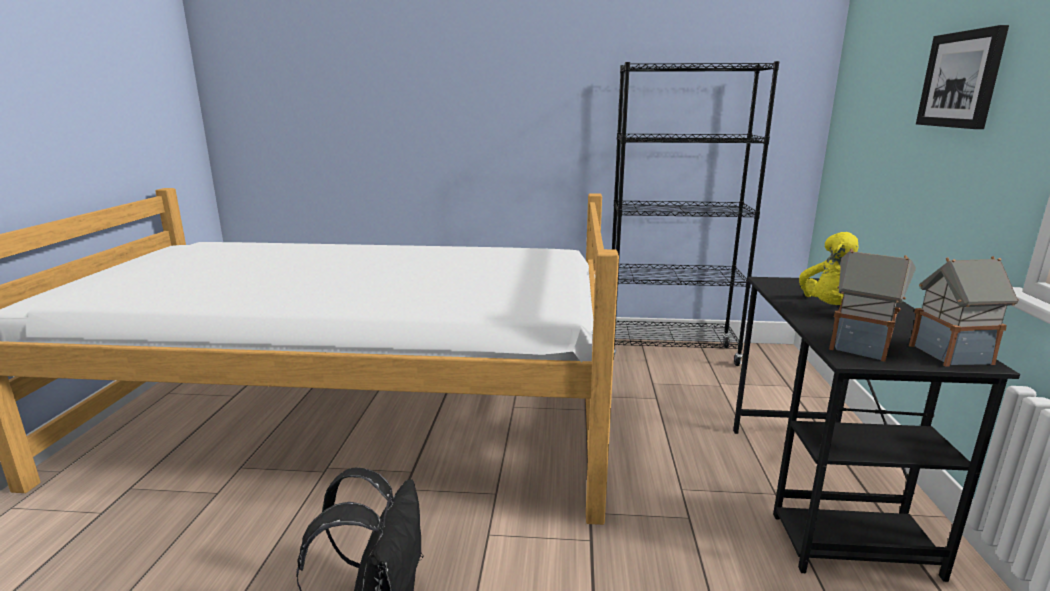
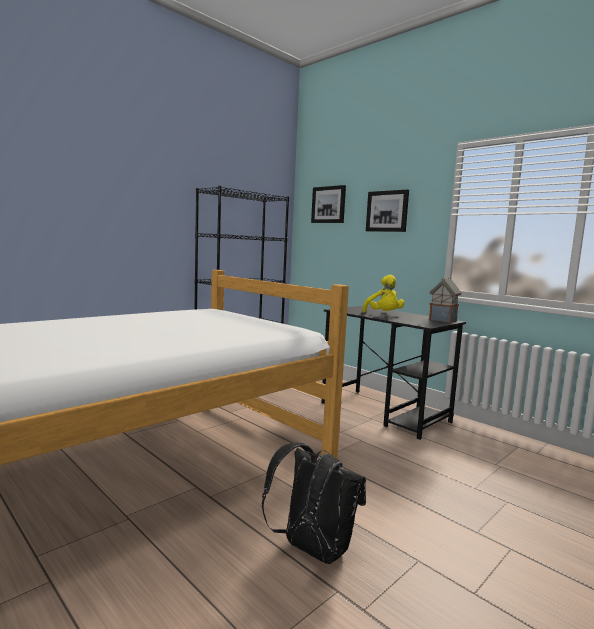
camera: 50 degrees left, 10 degrees down
(862, 347) = (421, 322): toy house -> none
(878, 67) = (328, 204): none -> picture

